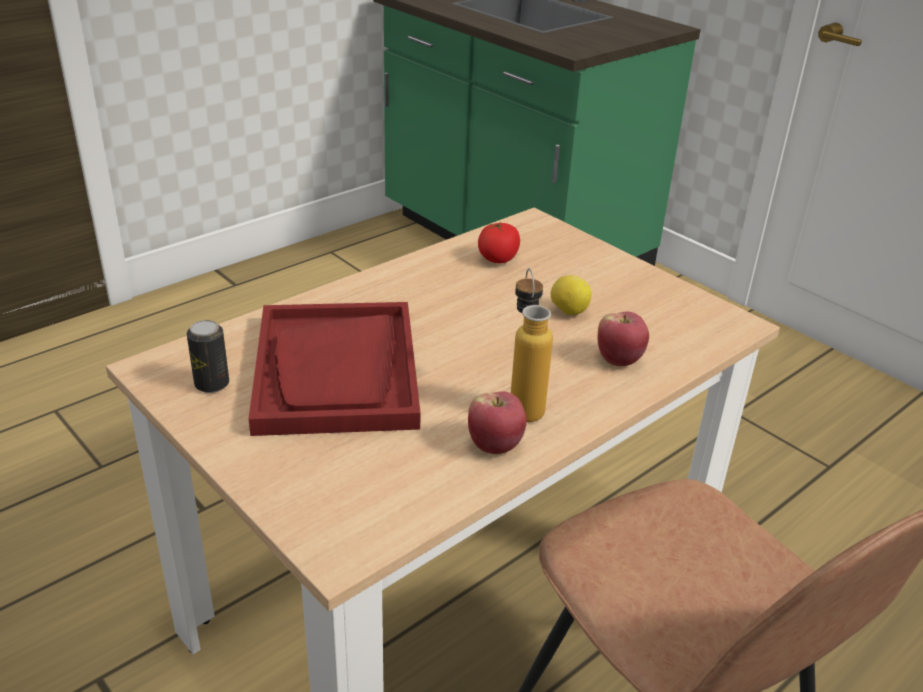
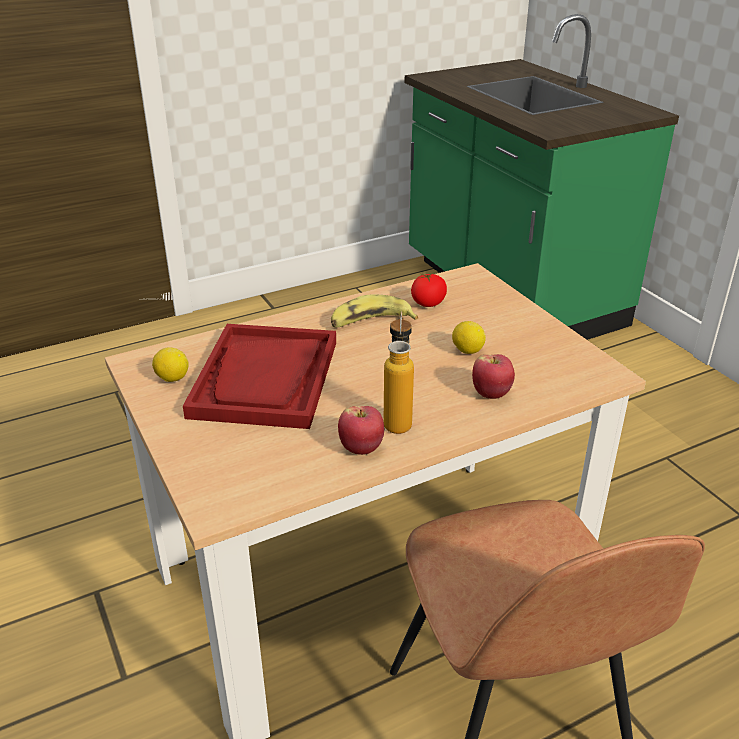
camera: 15 degrees right, 0 degrees up
(212, 384) = (172, 378): can -> lemon
(439, 288) = (370, 322): none -> banana

